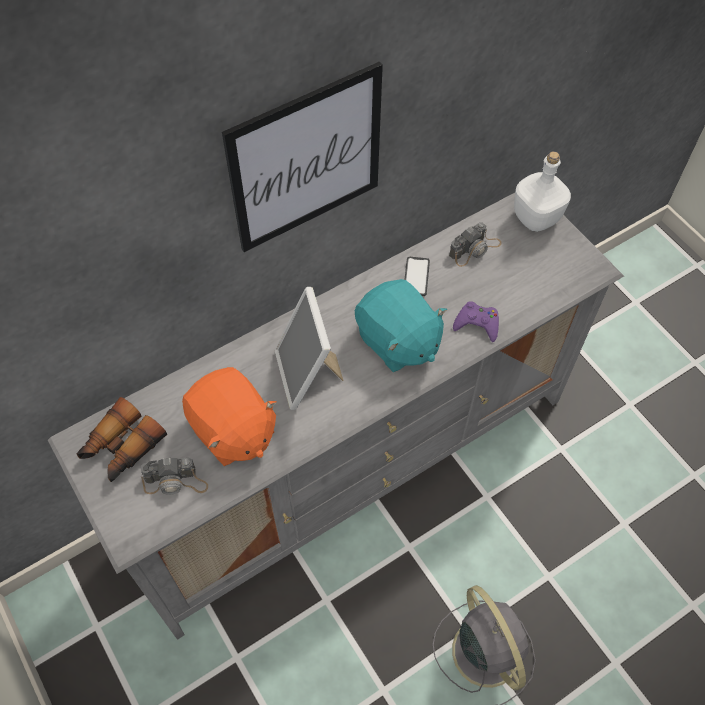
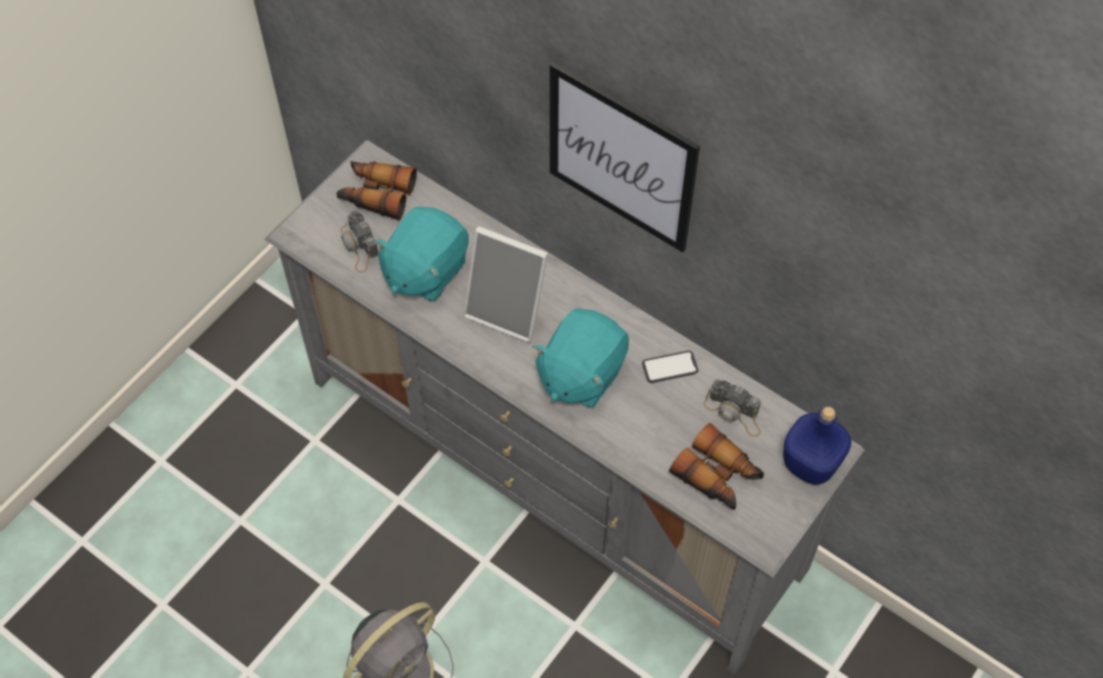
camera: 70 degrees right, 0 degrees up
(233, 431) = (425, 270): orange plush toy -> turquoise plush toy
(308, 375) = (508, 310): picture frame -> picture frame turned 120 degrees counterclockwise
(477, 324) = (635, 441): purple game controller -> none
(528, 279) = (718, 476): none -> binoculars
(536, 218) = (810, 464): white bottle -> blue bottle

